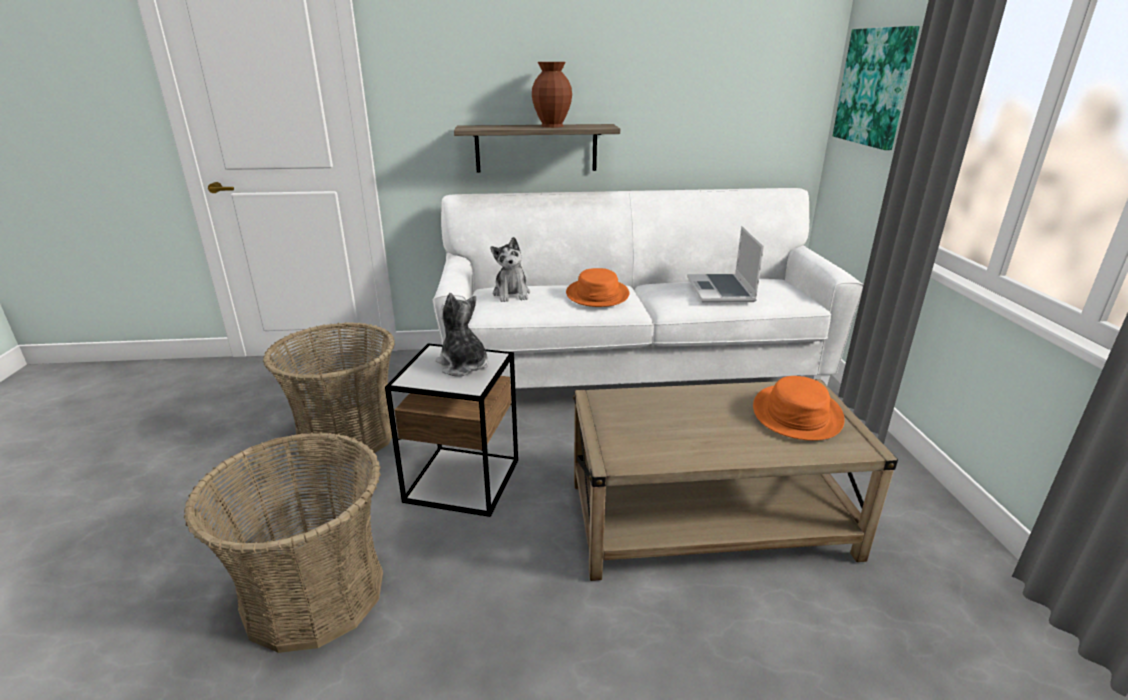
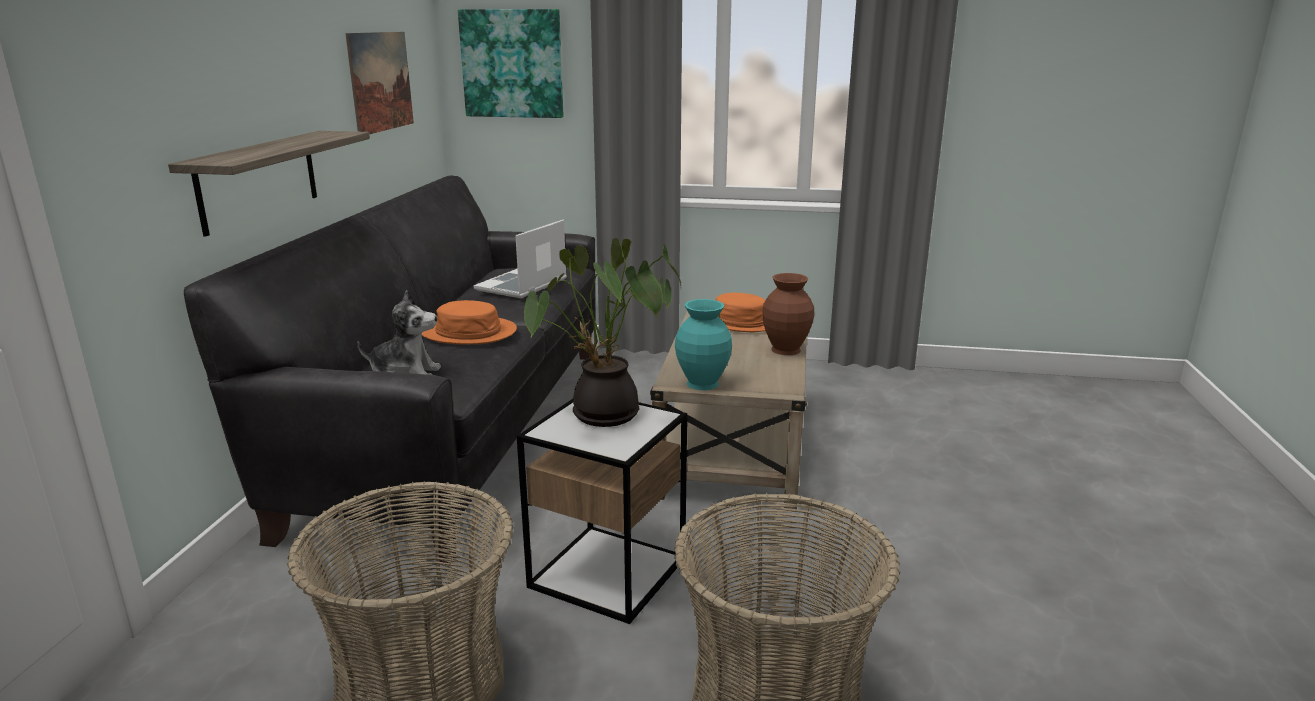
camera: 75 degrees left, 5 degrees down
(463, 366) = (603, 417): plush toy -> potted plant
(552, 126) = (294, 142): brown vase -> brown vase (787, 349)
(601, 411) = (702, 383): none -> turquoise vase
(632, 374) = (461, 430): white sofa -> black sofa
(716, 93) = (381, 81): none -> picture
(721, 290) = (522, 285): laptop -> laptop turned 105 degrees clockwise

